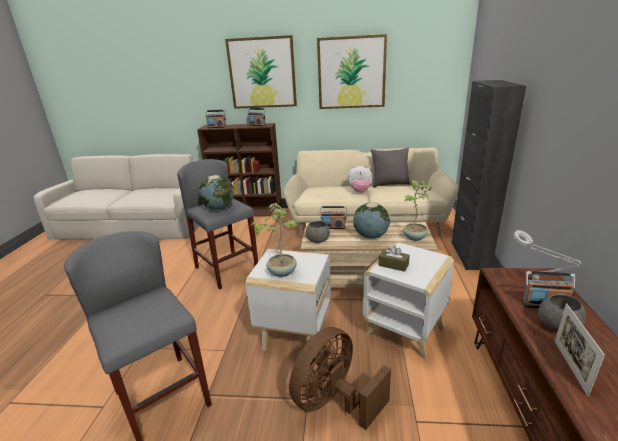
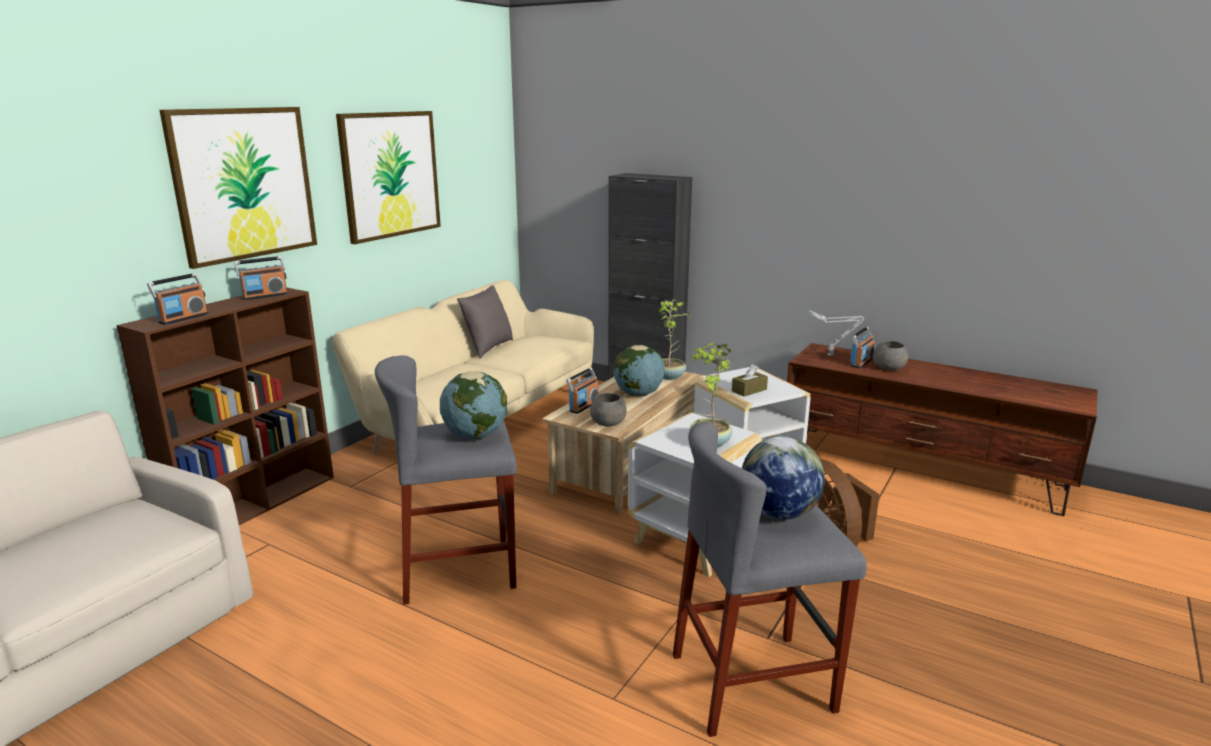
camera: 65 degrees left, 5 degrees down
(150, 310) = (778, 513): none -> globe
(360, 192) = (482, 368): plush toy -> none
(570, 366) = (935, 380): picture frame -> none

